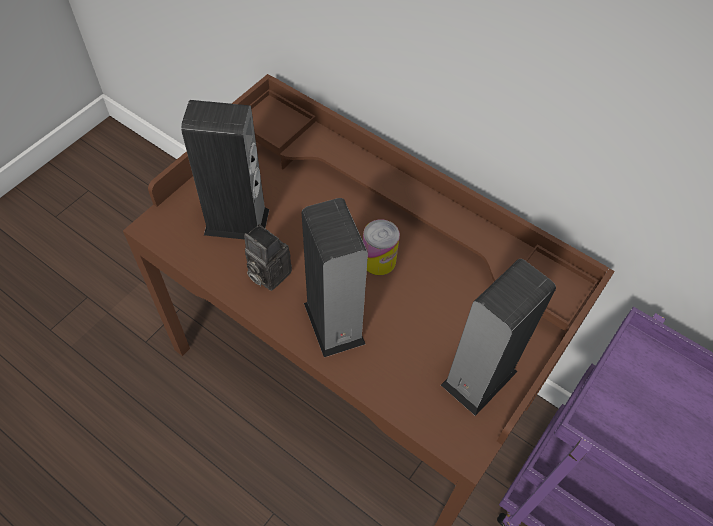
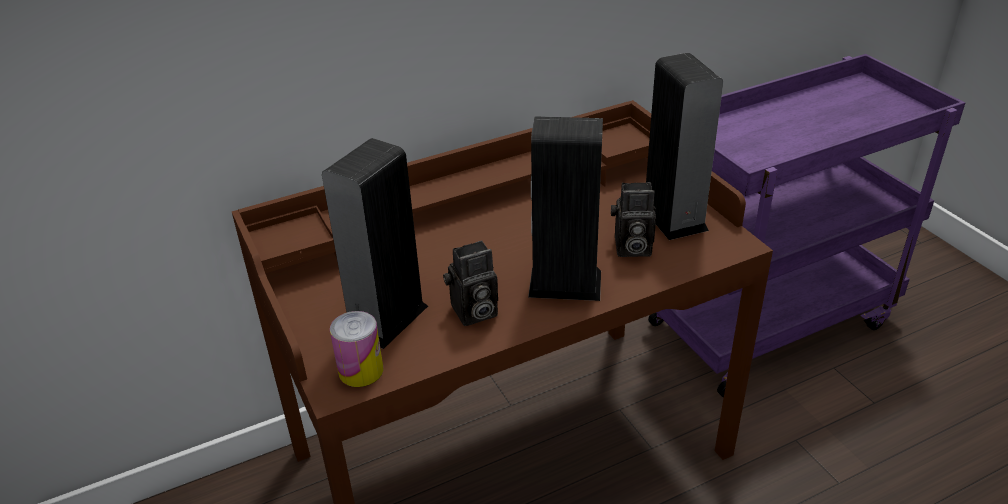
camera: 60 degrees left, 20 degrees down
(378, 260) = (512, 236): can -> can (361, 370)
(410, 357) = (630, 248): none -> camera

